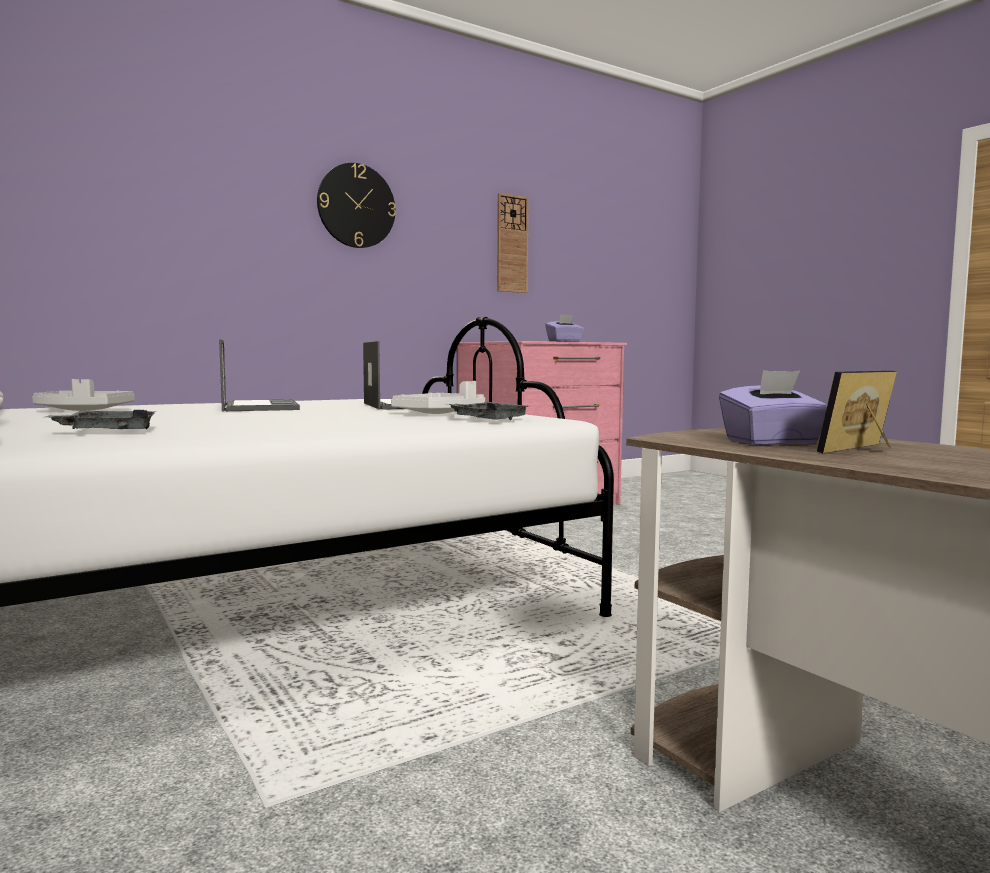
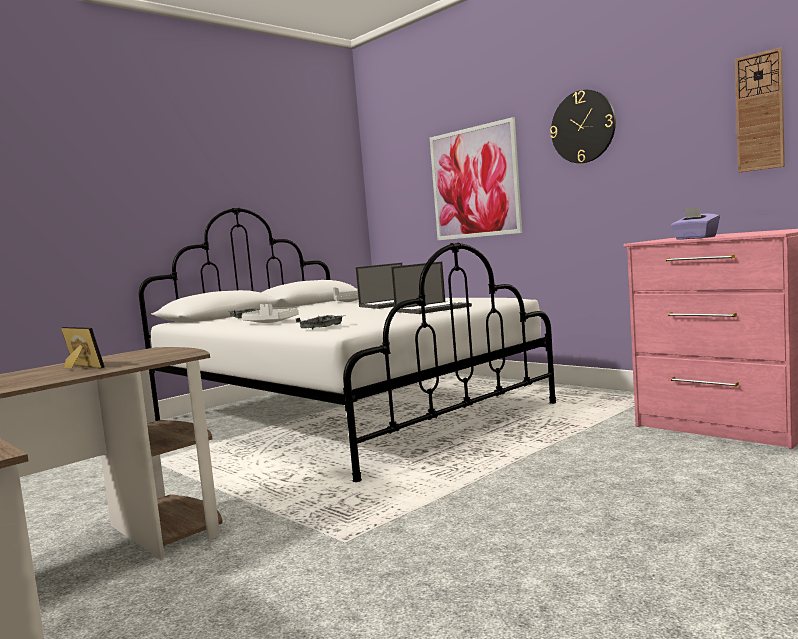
camera: 80 degrees right, 0 degrees up
(179, 234) = (474, 183): none -> picture
(439, 413) = (369, 319): white tray -> white tray (269, 322)
(772, 442) = (121, 358): purple tissue box -> none

